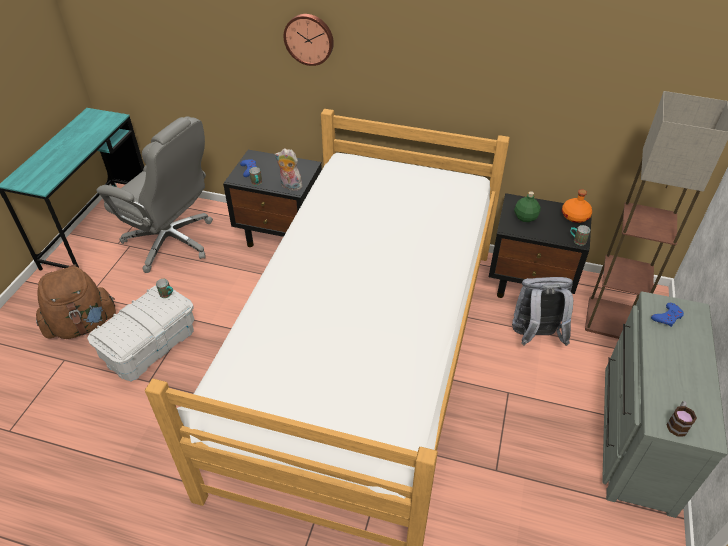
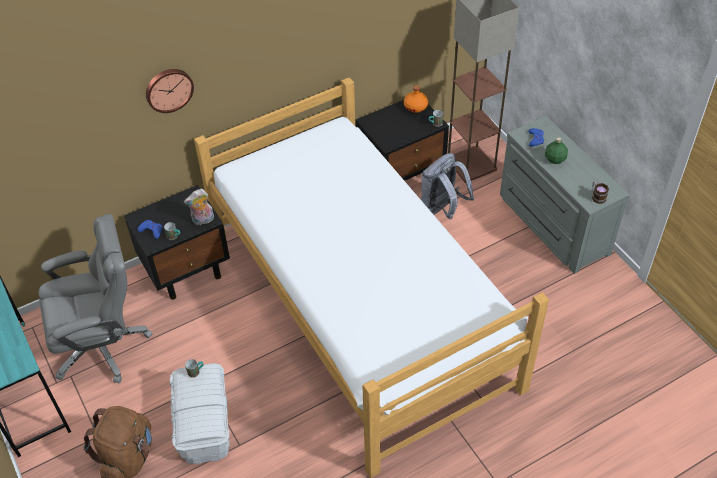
camera: 45 degrees left, 5 degrees up
(525, 217) = (388, 129): green bottle -> green bottle (555, 159)

